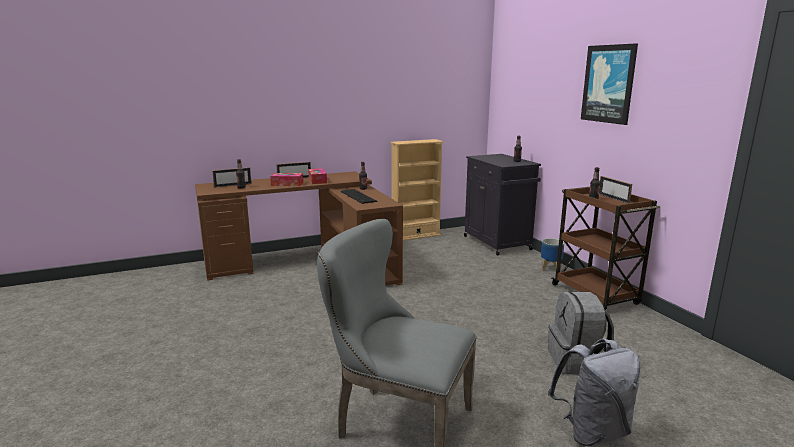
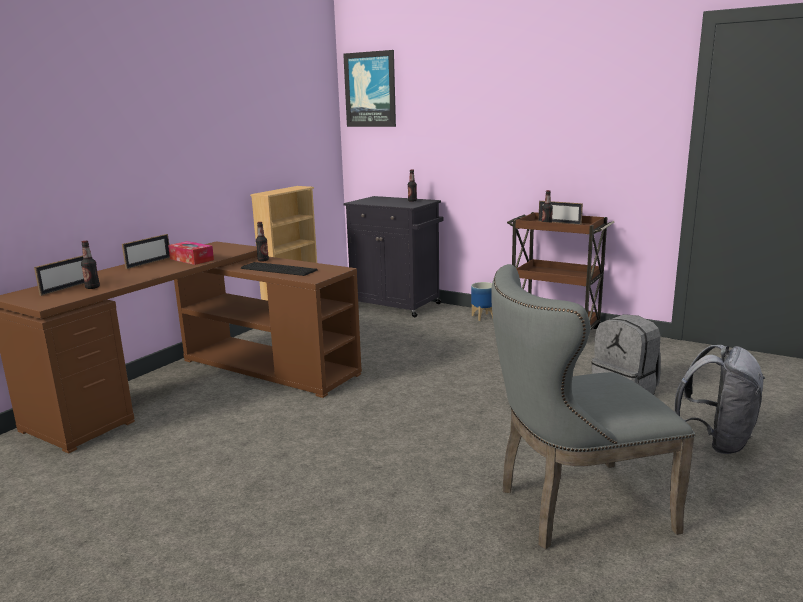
camera: 35 degrees left, 0 degrees up
(287, 184) = (157, 271): tissue box -> none
(608, 84) = (528, 100): picture -> picture (370, 89)

